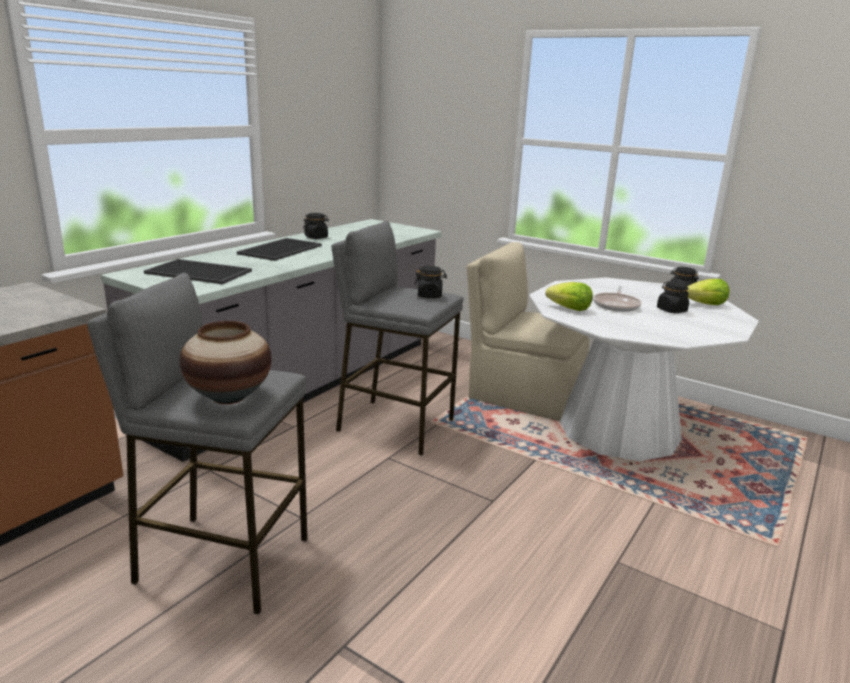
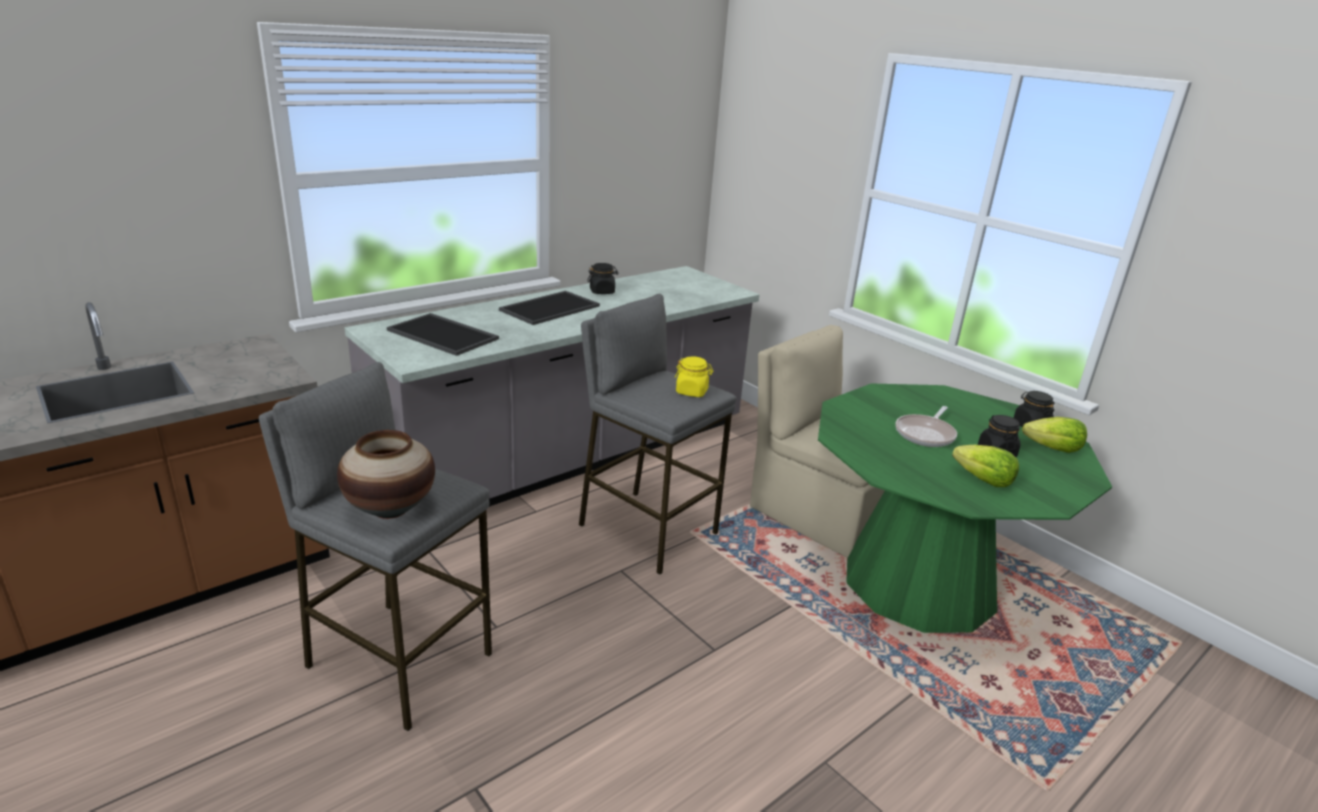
camera: 15 degrees right, 5 degrees up
(429, 295) = (692, 392): black jar -> yellow jar
(569, 309) = (859, 432): lettuce -> lettuce (983, 480)
(619, 430) = (919, 584): white dining table -> green dining table

